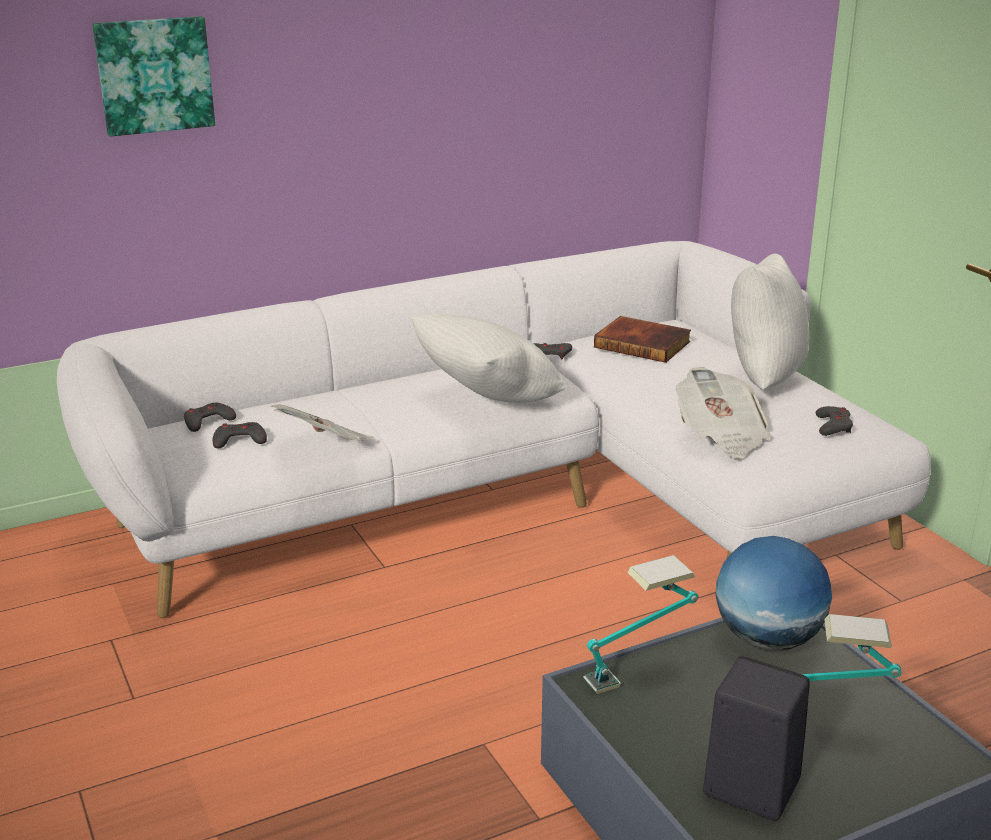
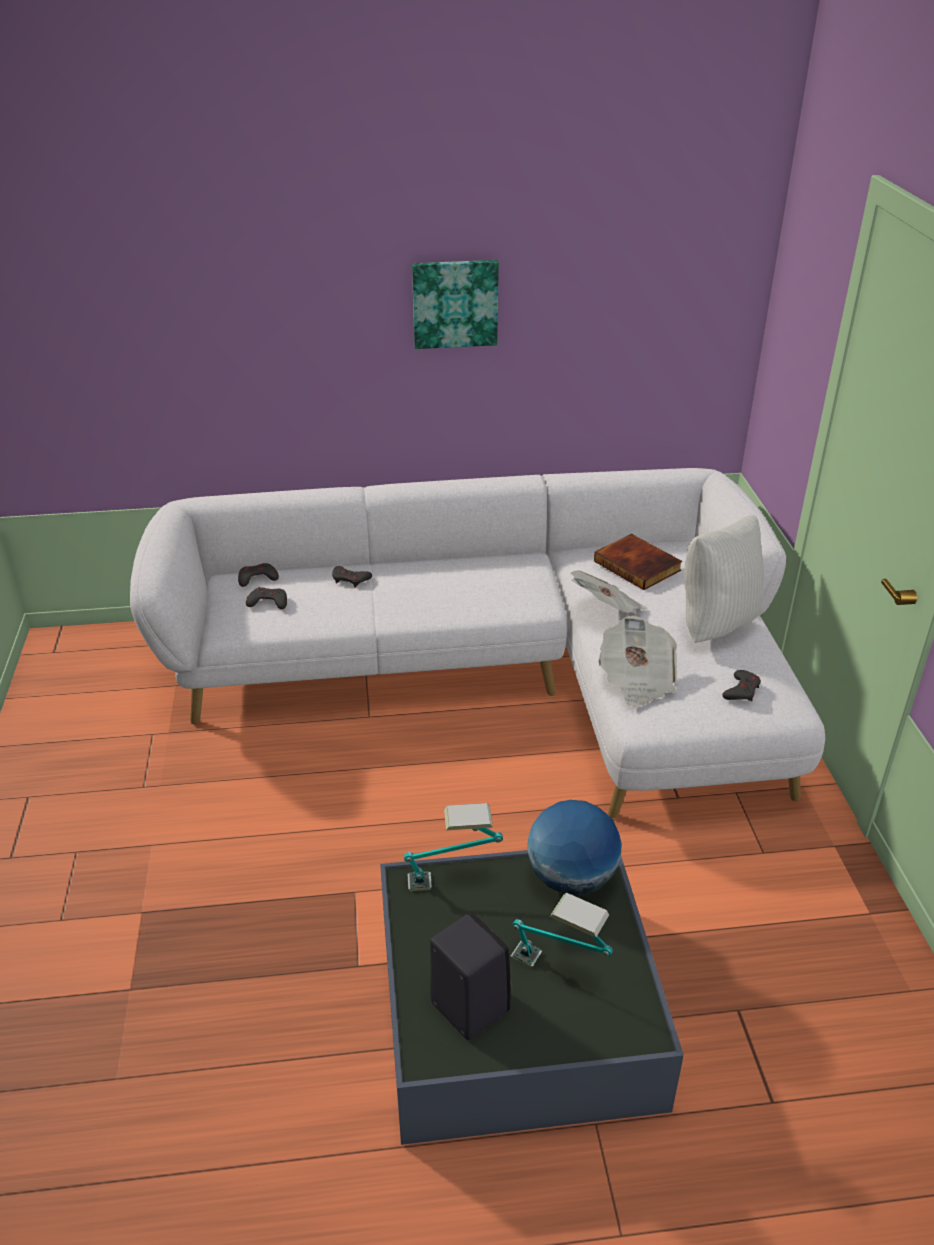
camera: 20 degrees right, 10 degrees up
(154, 75) = (240, 302): picture -> picture (455, 303)
(325, 447) = (325, 622): newspaper -> newspaper (607, 610)
(488, 400) = (476, 600): white pillow -> none
(550, 354) = (556, 560): grey game controller -> grey game controller (350, 579)

